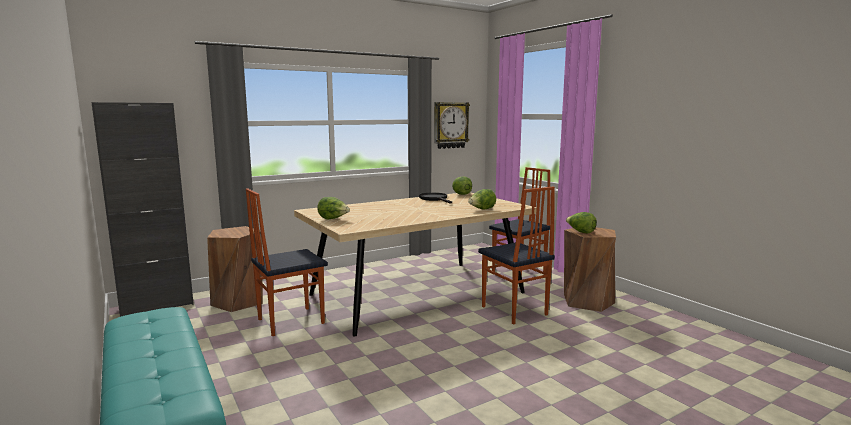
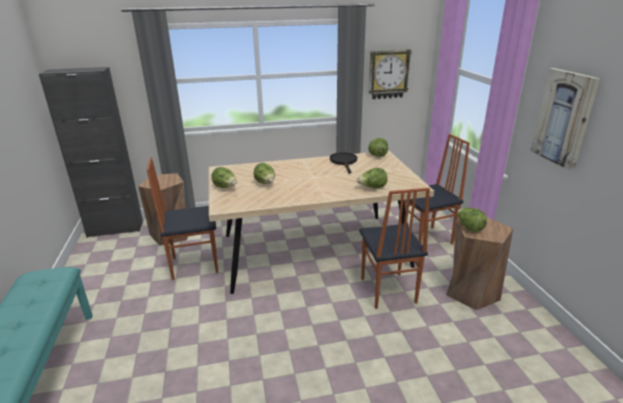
camera: 20 degrees right, 15 degrees up
(373, 214) = (265, 183): none -> lettuce
(637, 128) = (563, 118): none -> picture

